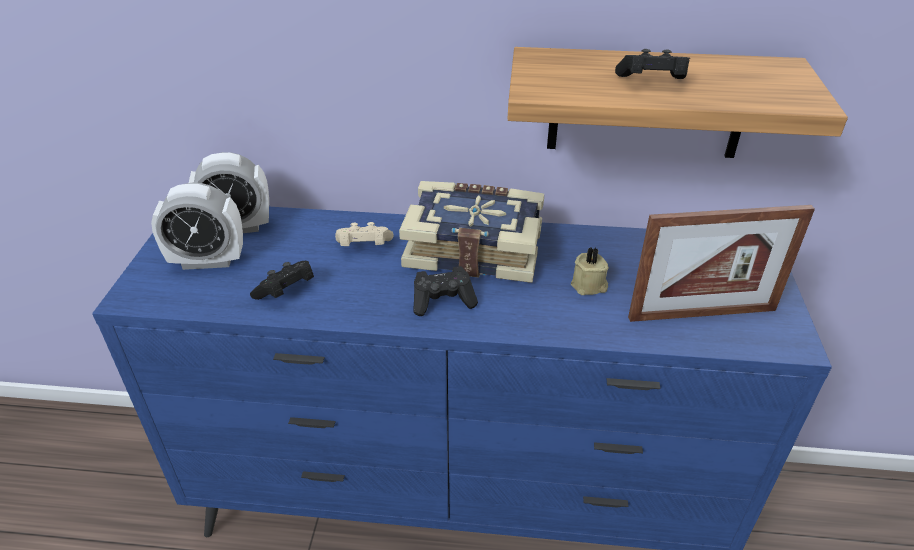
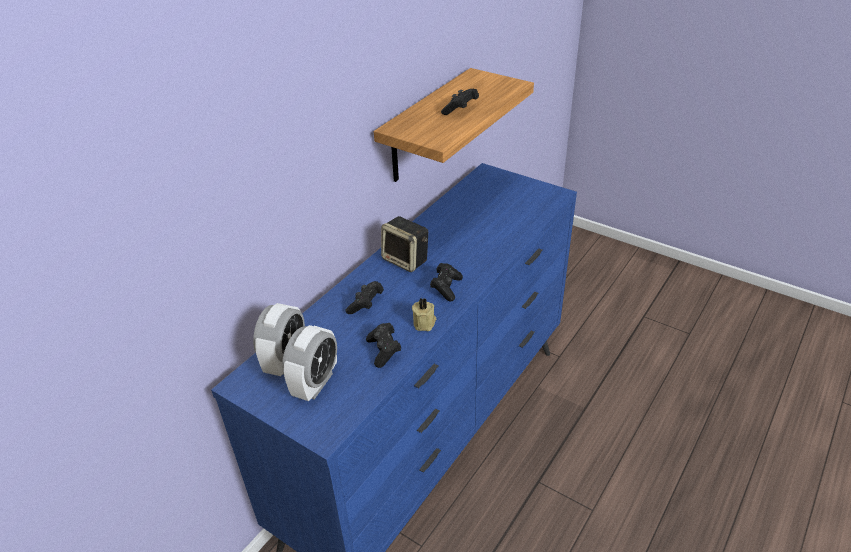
camera: 60 degrees left, 0 degrees up
(364, 247) = (366, 304): beige game controller -> black game controller
(474, 247) = (406, 260): book -> speaker
(589, 286) = (474, 233): beige candle -> beige candle (425, 323)
(702, 314) = (521, 208): picture frame -> none

